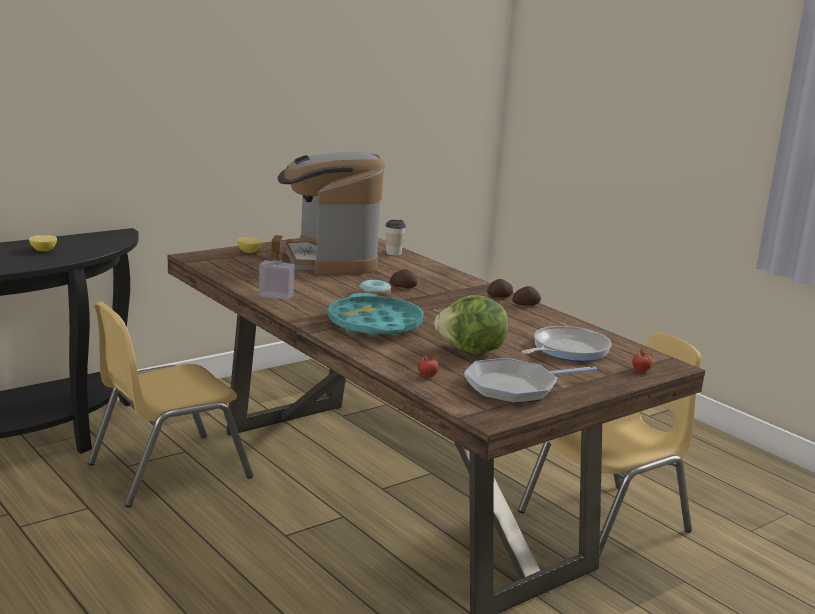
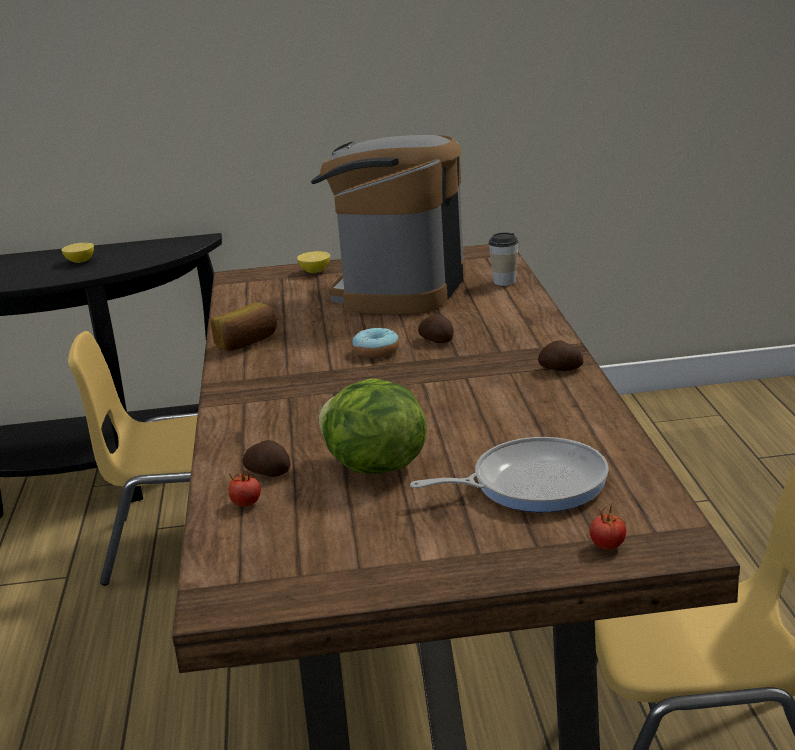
camera: 35 degrees right, 5 degrees up
(276, 296) = (247, 342): soap dispenser -> bread
(375, 324) = (305, 402): turquoise tray -> none
(515, 387) = (344, 547): frying pan -> none
(525, 304) = (584, 386): potato -> potato (268, 472)

